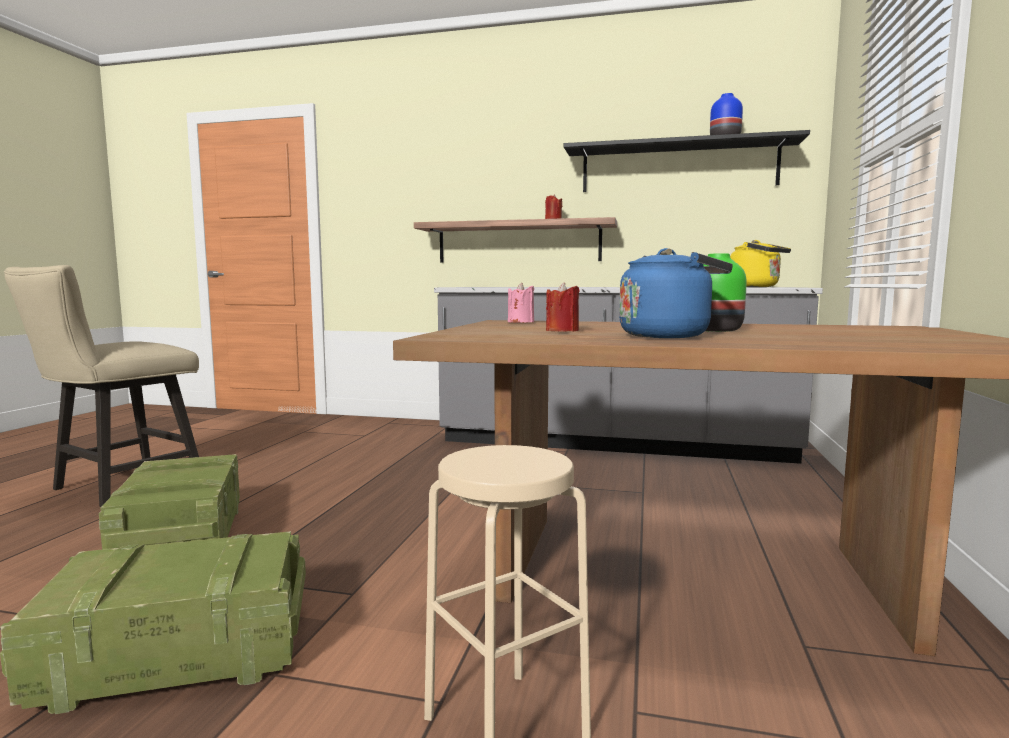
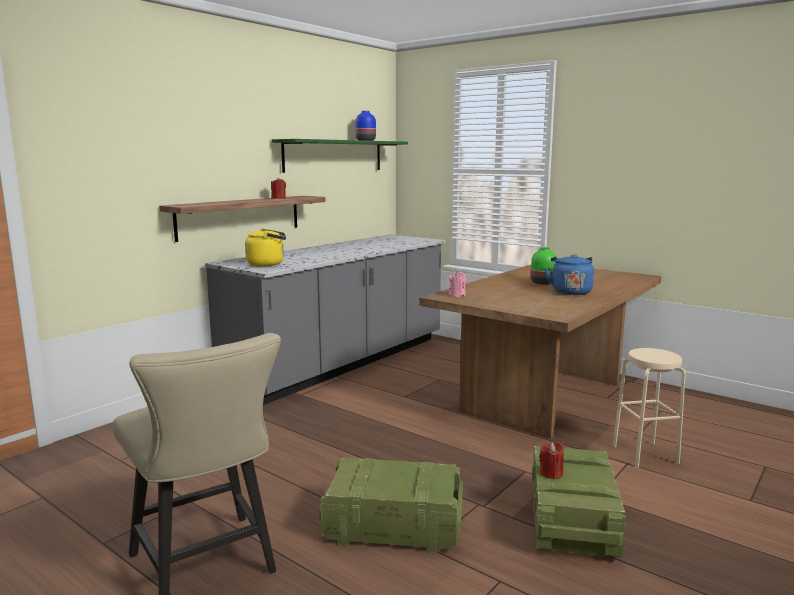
camera: 65 degrees left, 5 degrees up
(562, 331) = (532, 298): red candle -> red candle (551, 473)
(678, 167) = (334, 156): black shelf -> green shelf
(757, 287) = (410, 241): yellow kettle -> yellow kettle (268, 264)

